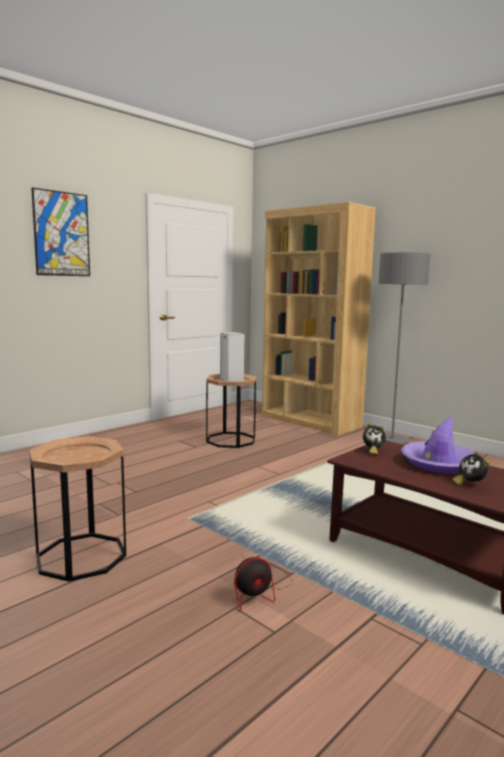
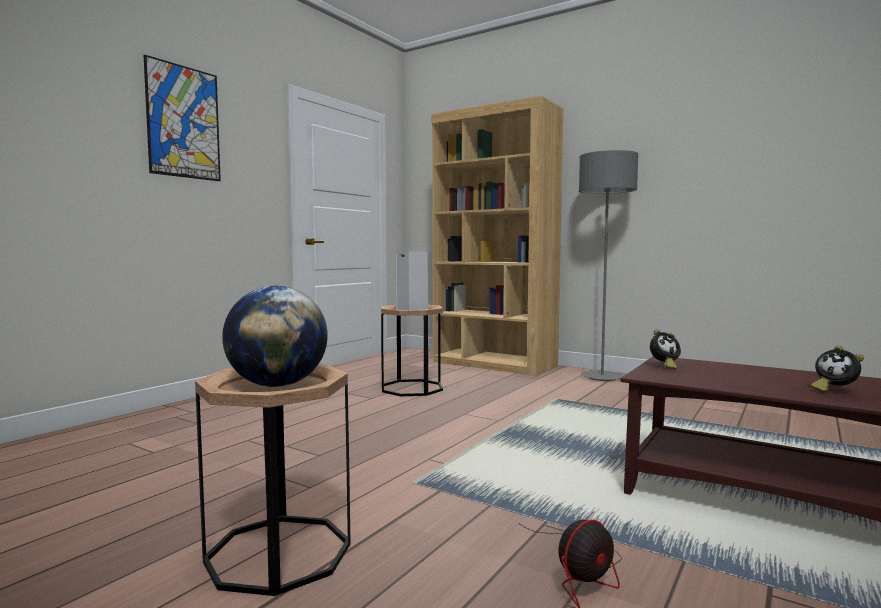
camera: 10 degrees left, 5 degrees down
(79, 455) = (277, 385): none -> globe
(438, 464) = (762, 374): purple hat -> none

